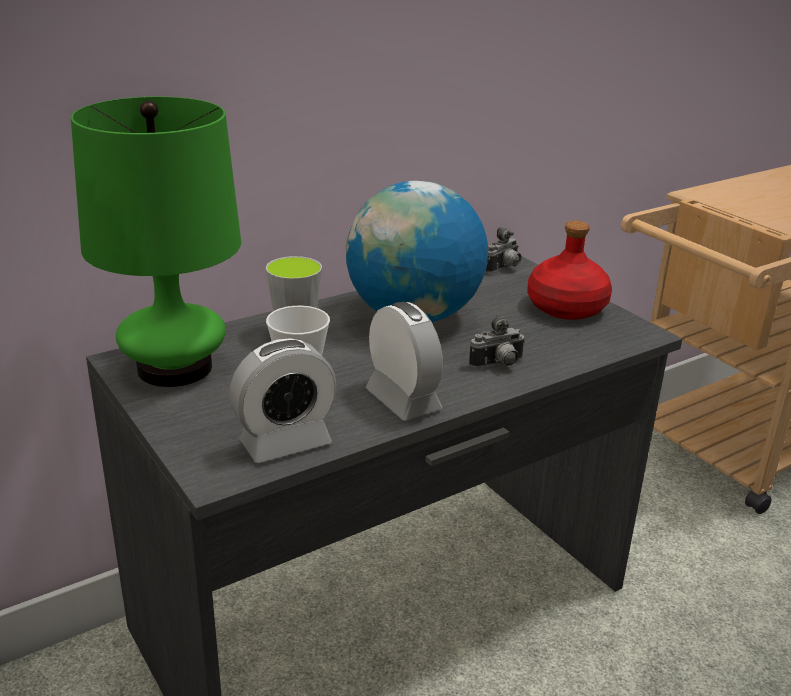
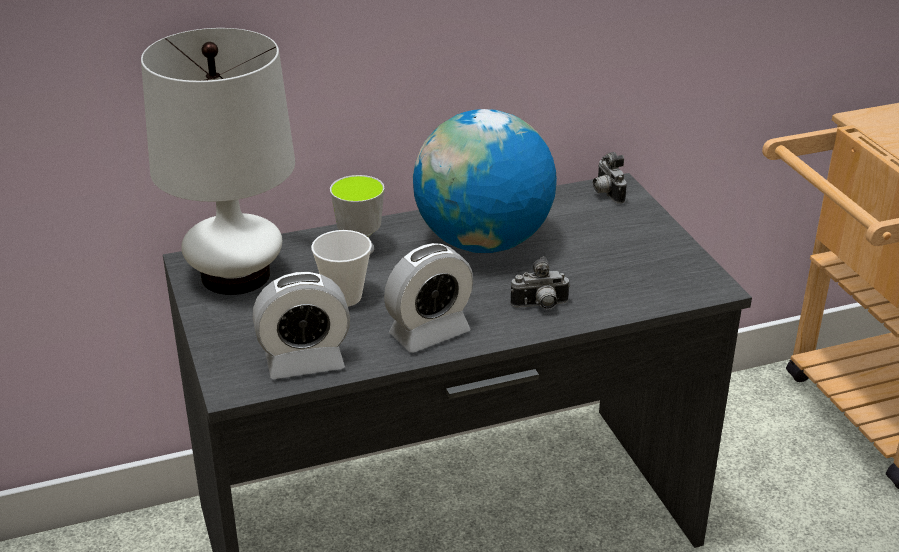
camera: 15 degrees right, 5 degrees up
(175, 368) = (235, 275): green table lamp -> white table lamp
(403, 400) = (429, 333): alarm clock -> alarm clock turned 75 degrees clockwise
(503, 269) = (605, 193): camera -> camera turned 105 degrees clockwise
(566, 308) = (646, 248): red bottle -> none

